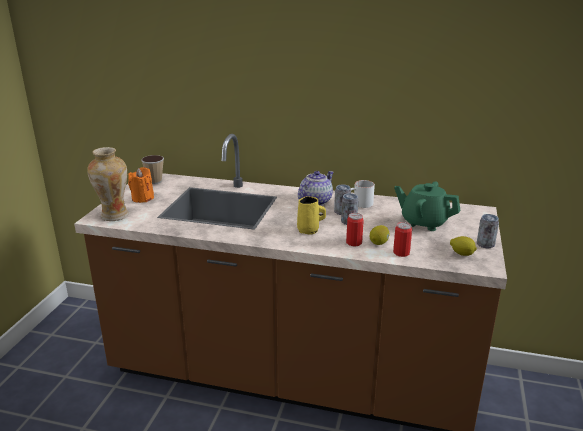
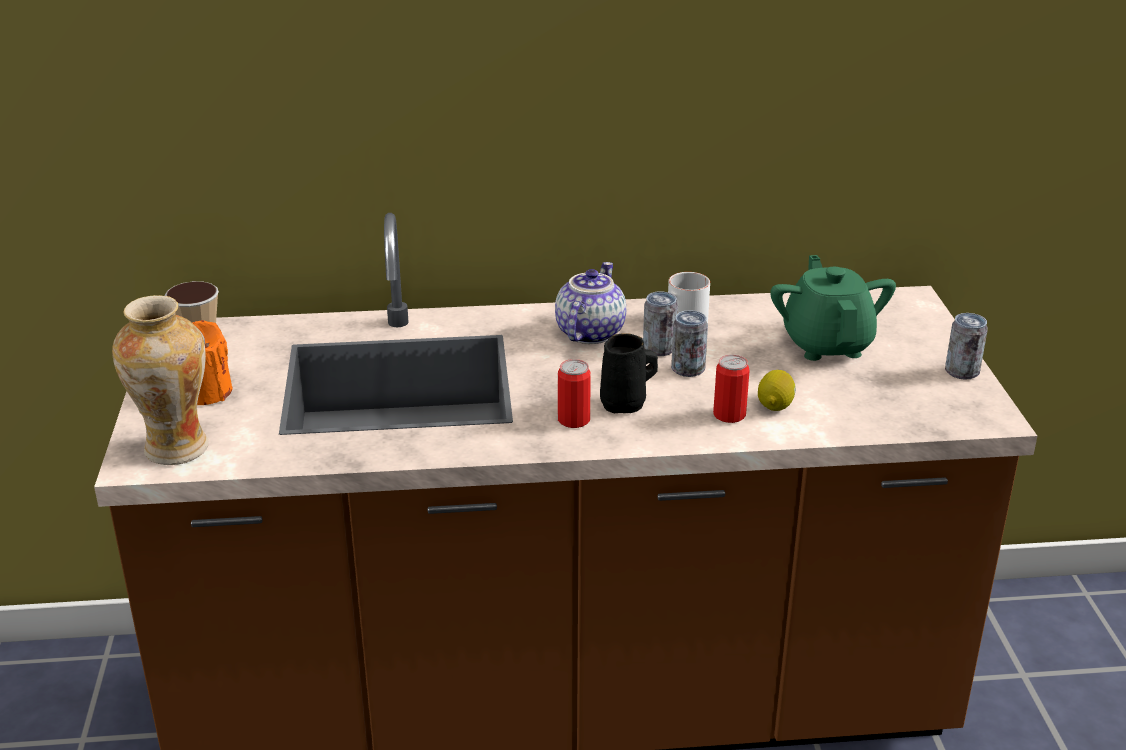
camera: 20 degrees left, 5 degrees up
(309, 230) = (625, 404): yellow mug -> black mug
(401, 253) = (829, 419): can -> can (574, 420)
(424, 222) = (827, 344): green teapot -> green teapot turned 75 degrees clockwise
(462, 254) = (935, 400): lemon -> none

